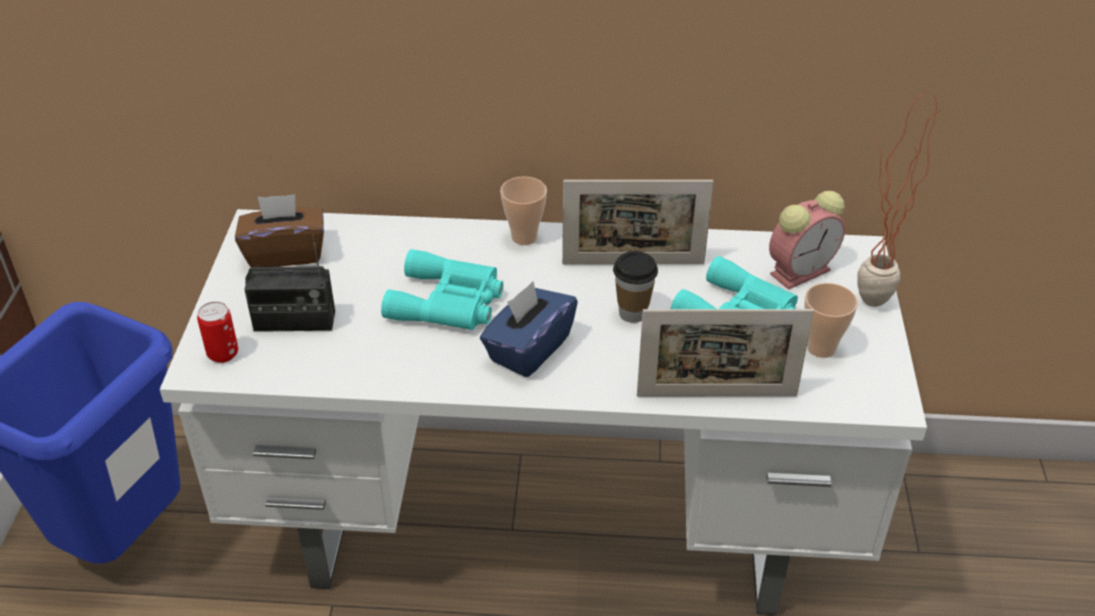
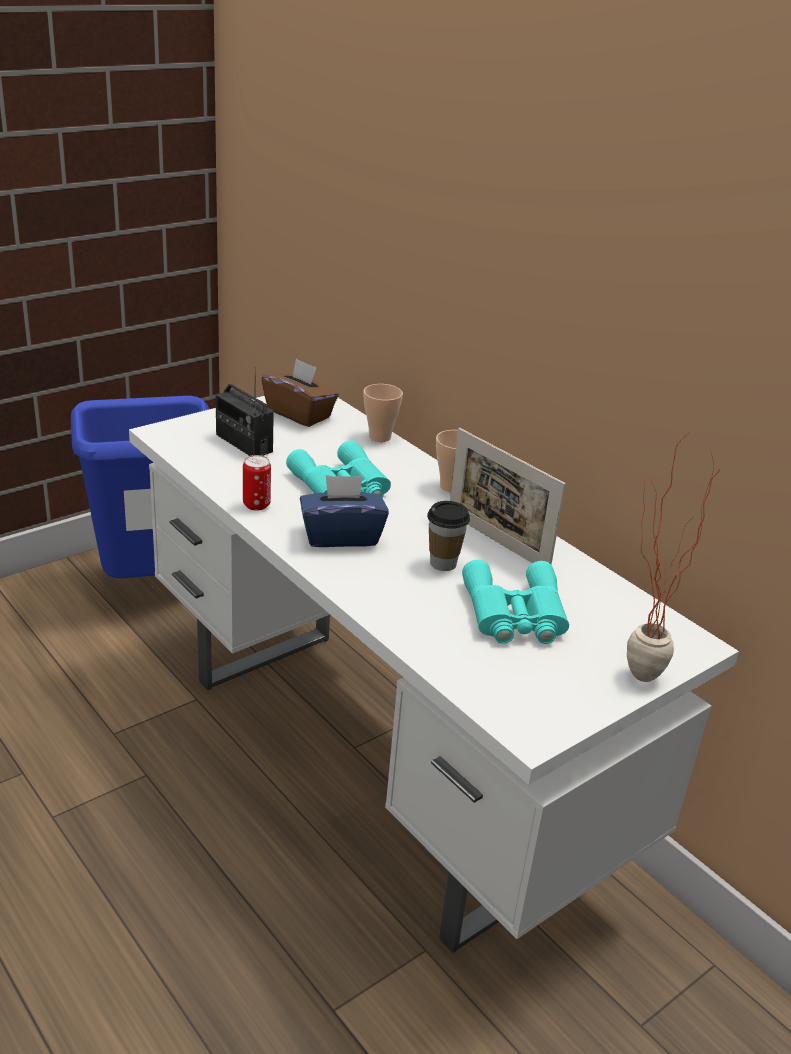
camera: 45 degrees right, 10 degrees down
(223, 354) = (183, 434): can -> can (256, 505)
(716, 395) = (410, 638): picture frame -> none
(801, 271) = (619, 623): alarm clock -> none
(821, 348) = (541, 670): cup -> cup (380, 437)

